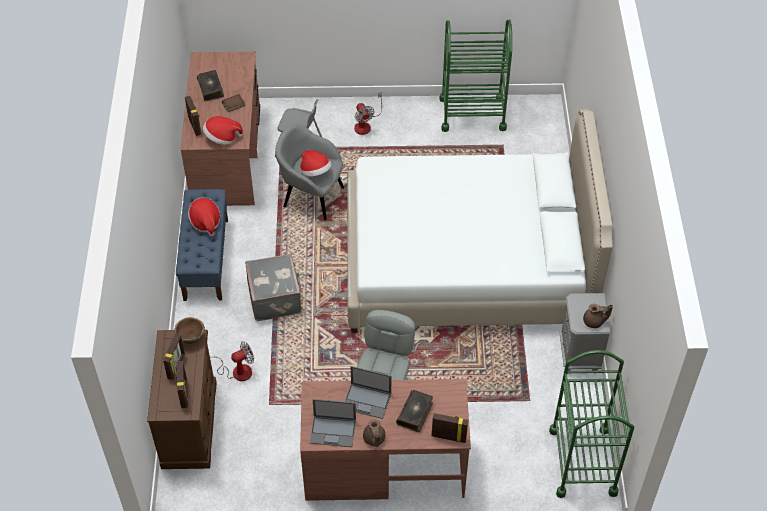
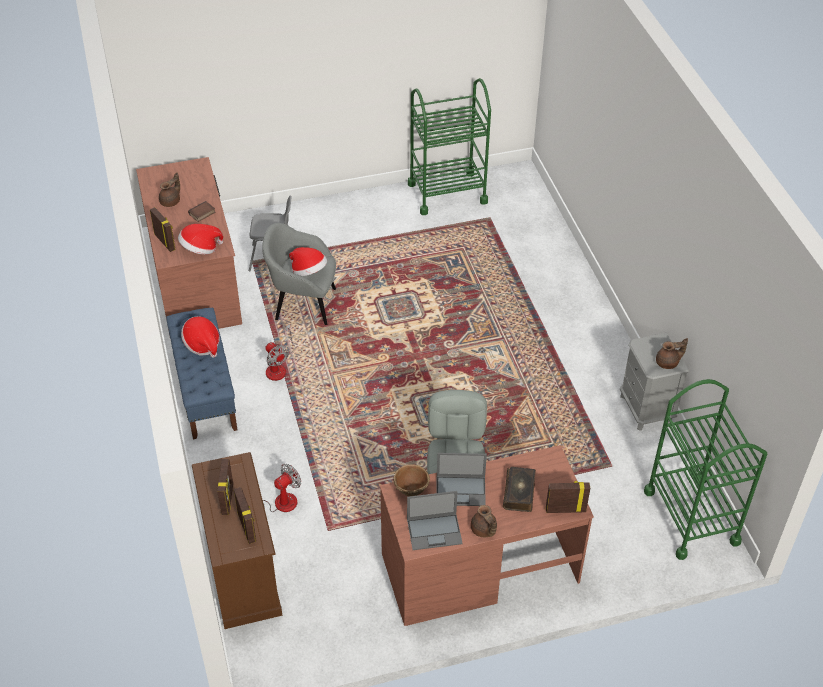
camera: 15 degrees left, 5 degrees down
(191, 338) = (234, 465): brown bowl -> brown bowl (411, 489)
(211, 88) = (171, 201): book -> brown teapot
(275, 298) = (298, 415): grey suitcase -> none
(365, 124) = (337, 222): fan -> fan (278, 367)
(466, 263) = (494, 340): white bed -> none

